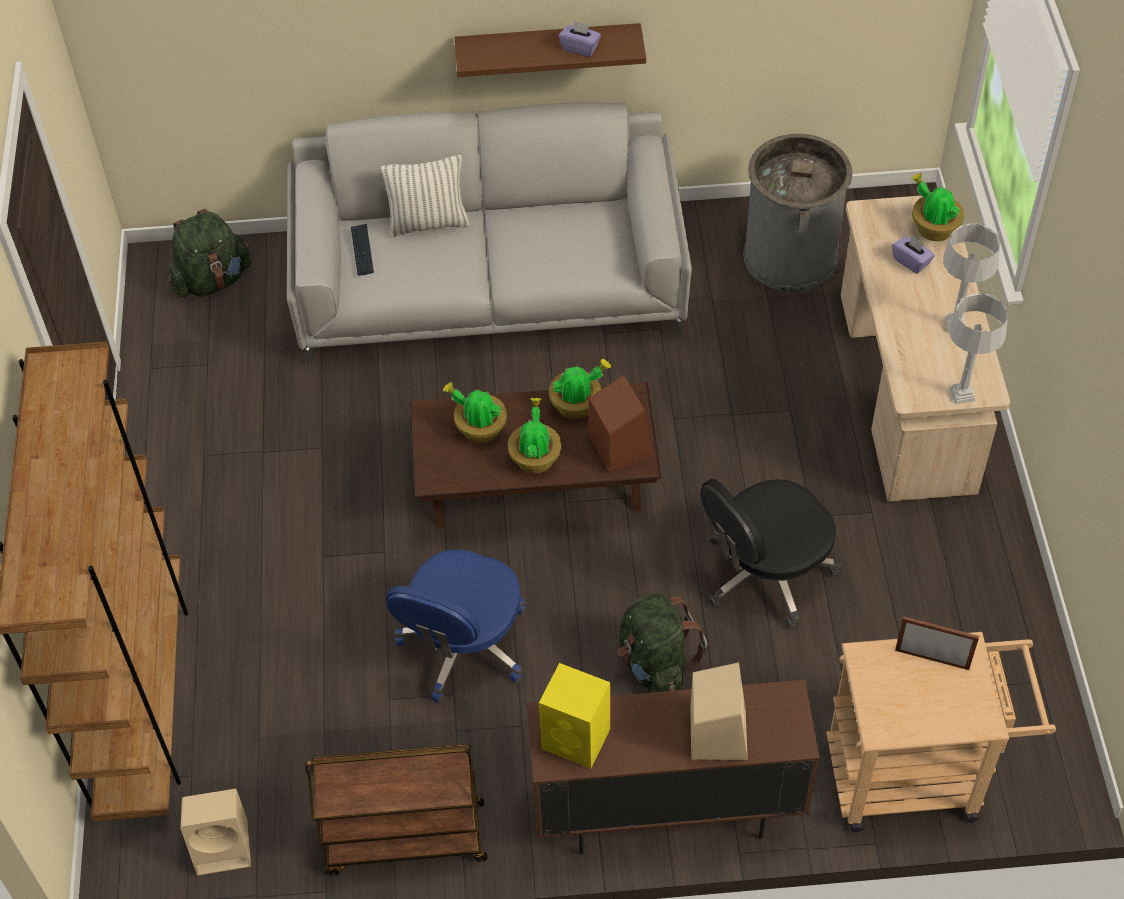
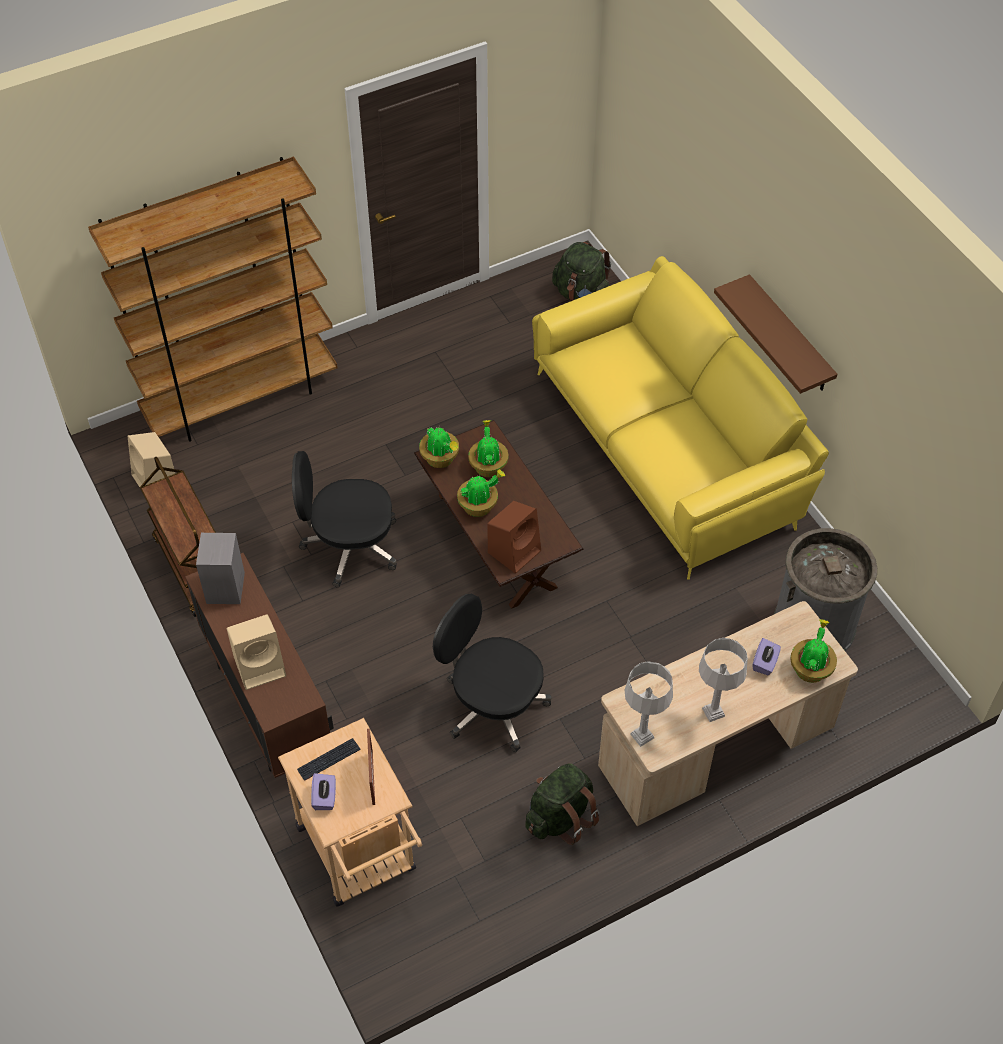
camera: 65 degrees right, 0 degrees up
(362, 250) = (608, 342): keyboard -> keyboard (329, 760)
(428, 223) = (655, 368): pillow -> none
(464, 647) = (349, 546): blue office chair -> black office chair
(491, 285) = (668, 447): grey sofa -> yellow sofa
(577, 405) = (538, 514): potted plant -> potted plant (440, 459)
(577, 739) = (225, 589): yellow speaker -> grey speaker
(580, 48) = (785, 347): purple tissue box -> purple tissue box (325, 797)
(655, 664) = (384, 661): green backpack -> green backpack (560, 817)

